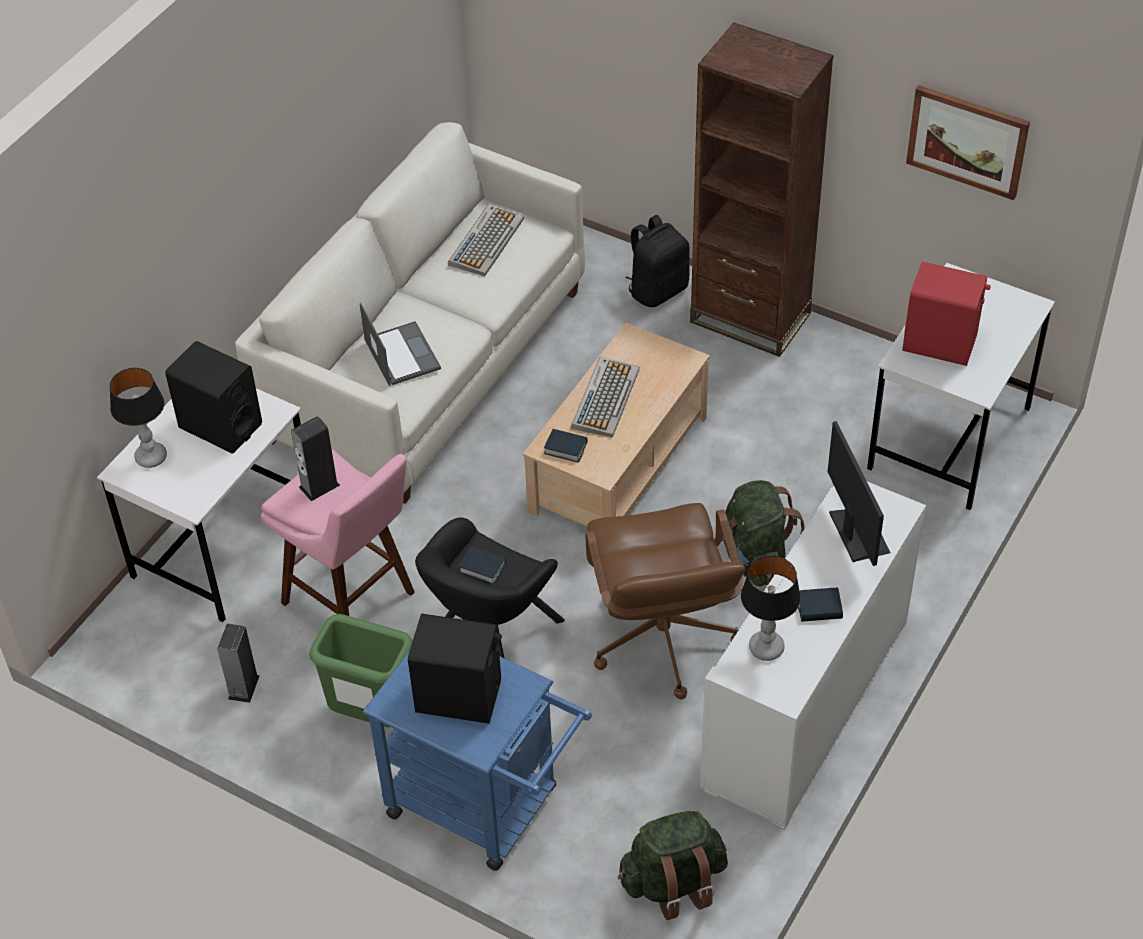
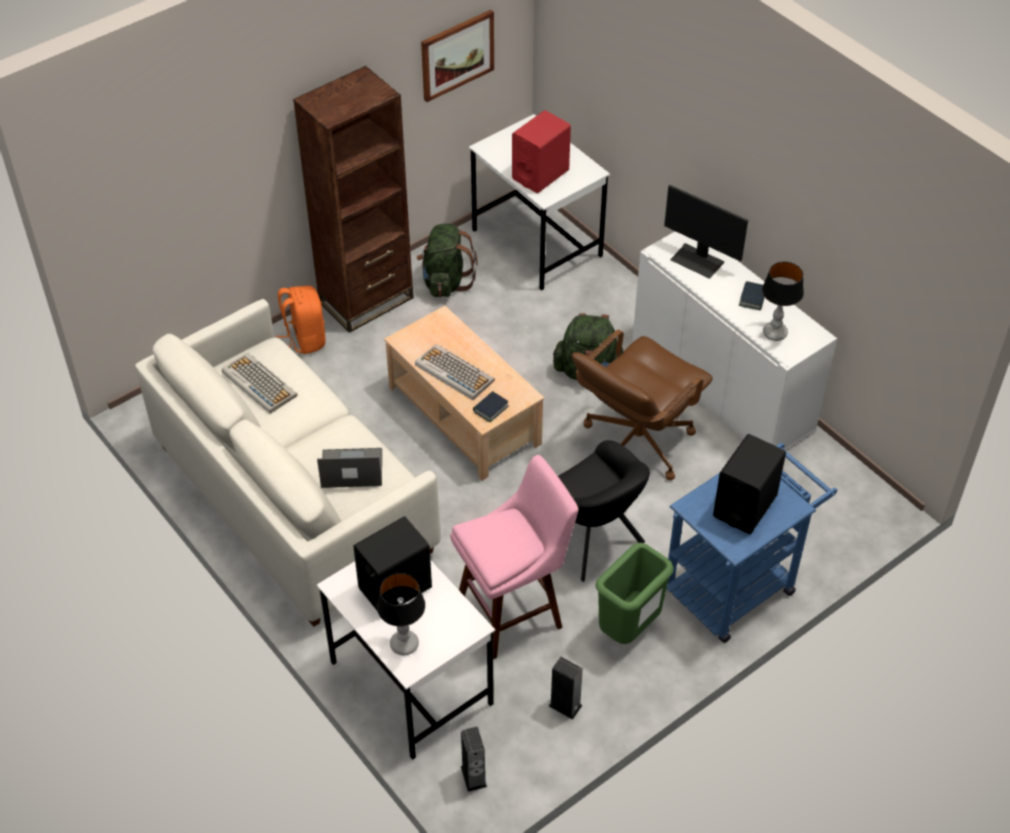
camera: 70 degrees left, 0 degrees up
(319, 486) = (494, 540): speaker -> speaker (473, 776)
(482, 568) = (582, 488): book -> none
(658, 290) = (304, 339): black backpack -> orange backpack
(662, 640) = (635, 442): brown office chair -> brown office chair turned 120 degrees clockwise
(673, 883) = (835, 500): green backpack -> green backpack (445, 281)
(857, 532) = (698, 260): monitor -> monitor turned 150 degrees counterclockwise

